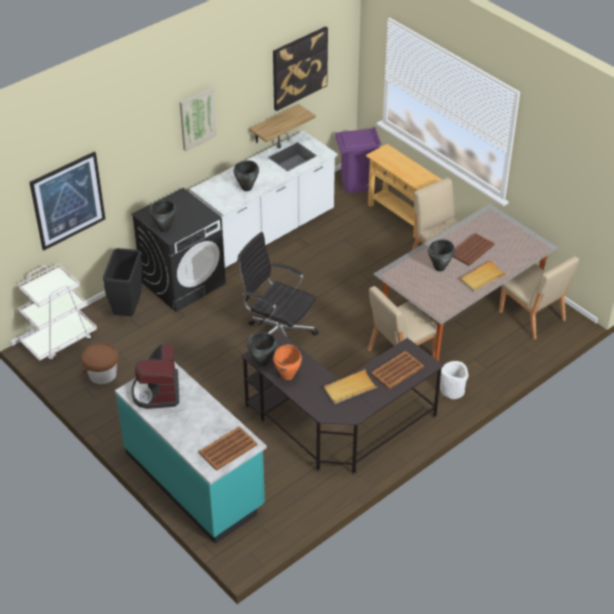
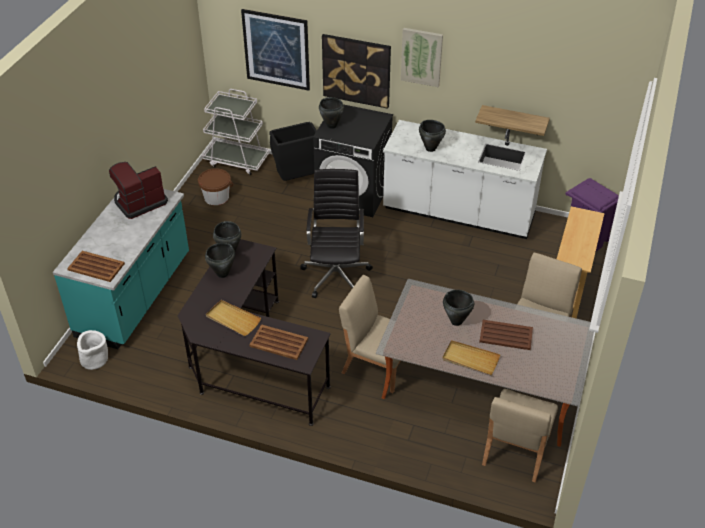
camera: 60 degrees right, 0 degrees up
(288, 375) = (223, 274): orange cooking pot -> black cooking pot
(299, 68) = (558, 79): picture -> picture (356, 70)
(453, 390) = (356, 424): white planter -> white planter (95, 360)

